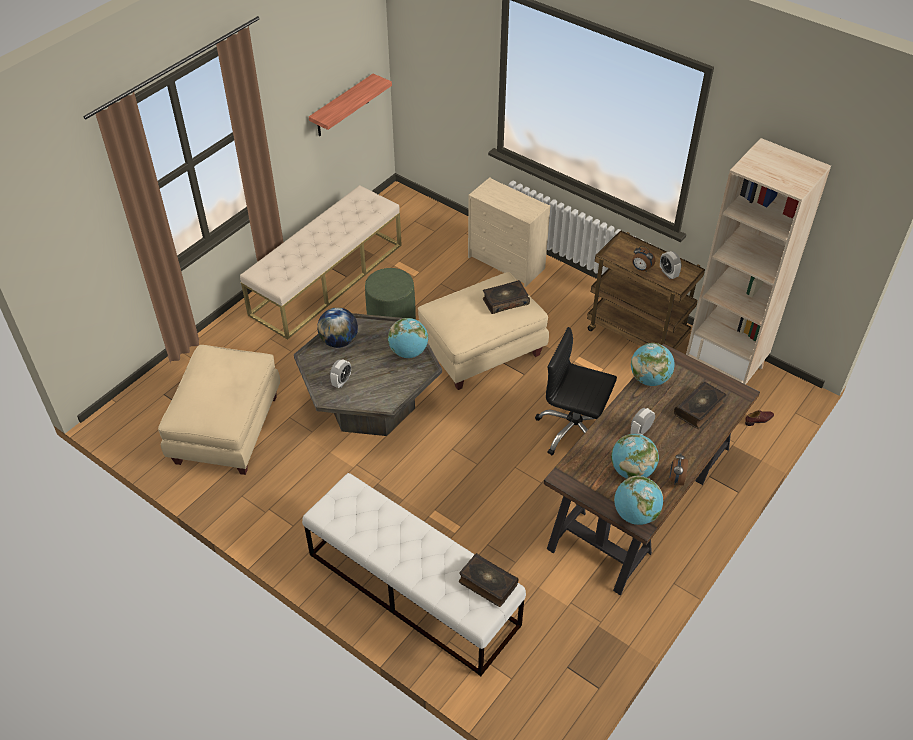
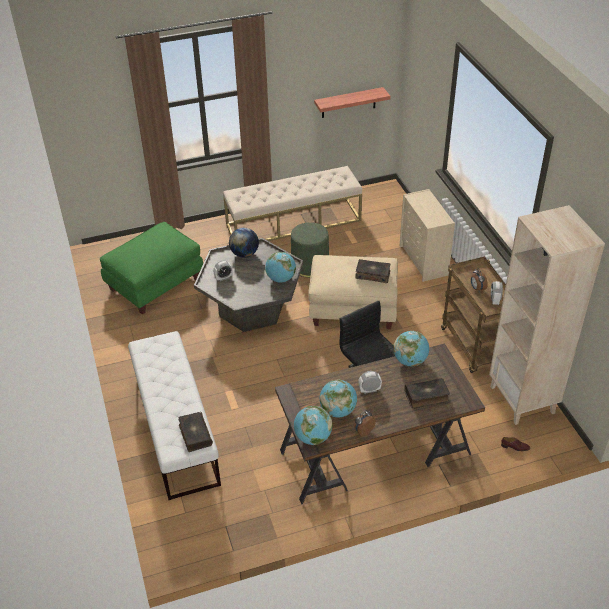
camera: 35 degrees right, 5 degrees down
(227, 430) = (155, 284): beige ottoman -> green ottoman

